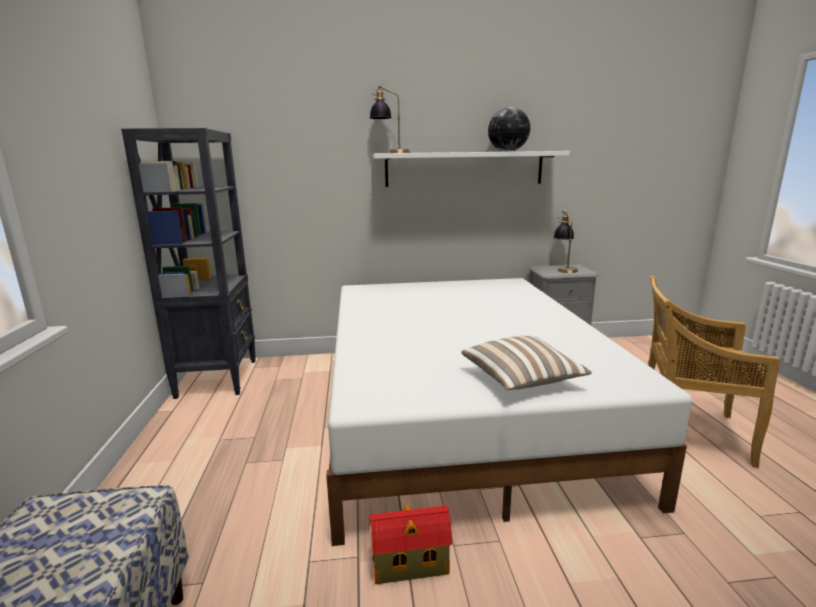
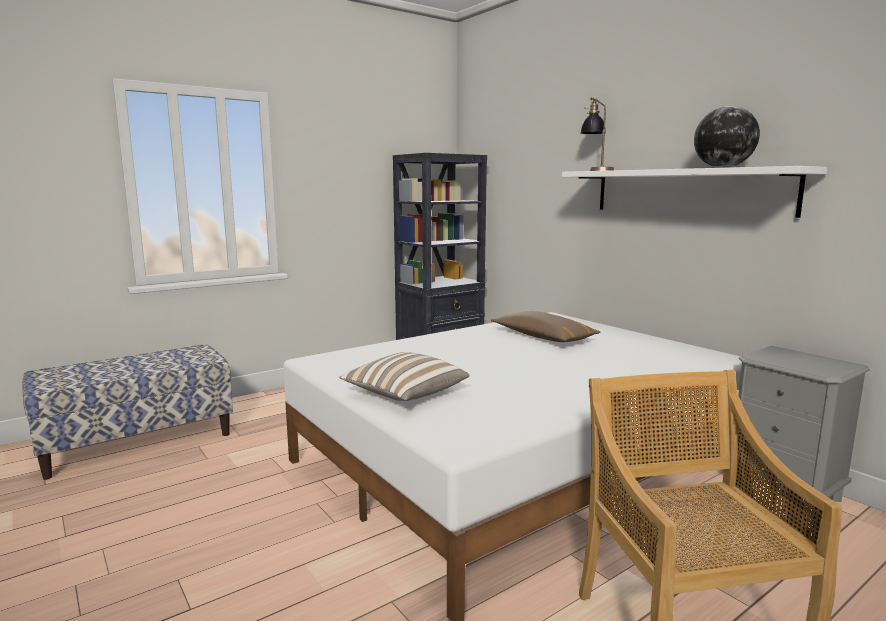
camera: 60 degrees right, 5 degrees down
(408, 564) = (286, 490): toy house -> none
(414, 304) = (543, 337): none -> brown pillow
(564, 268) = (808, 360): table lamp -> none

